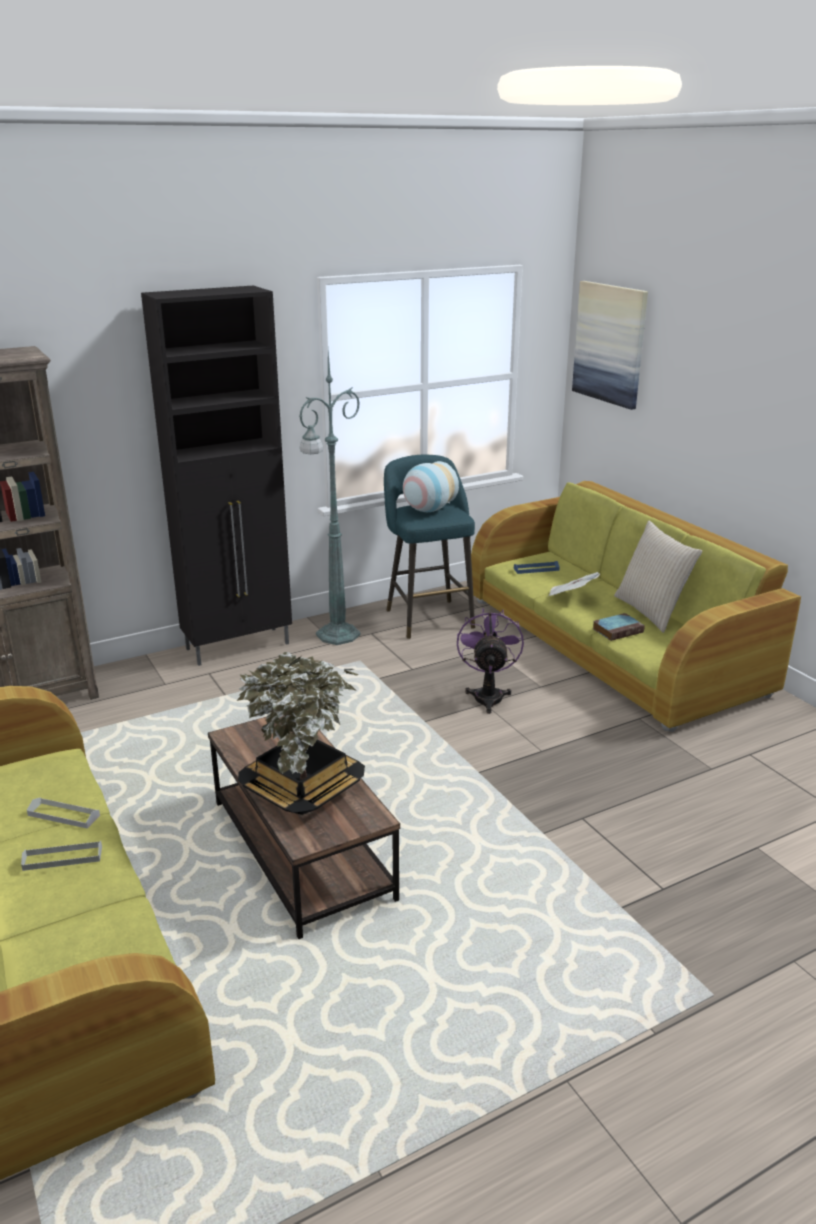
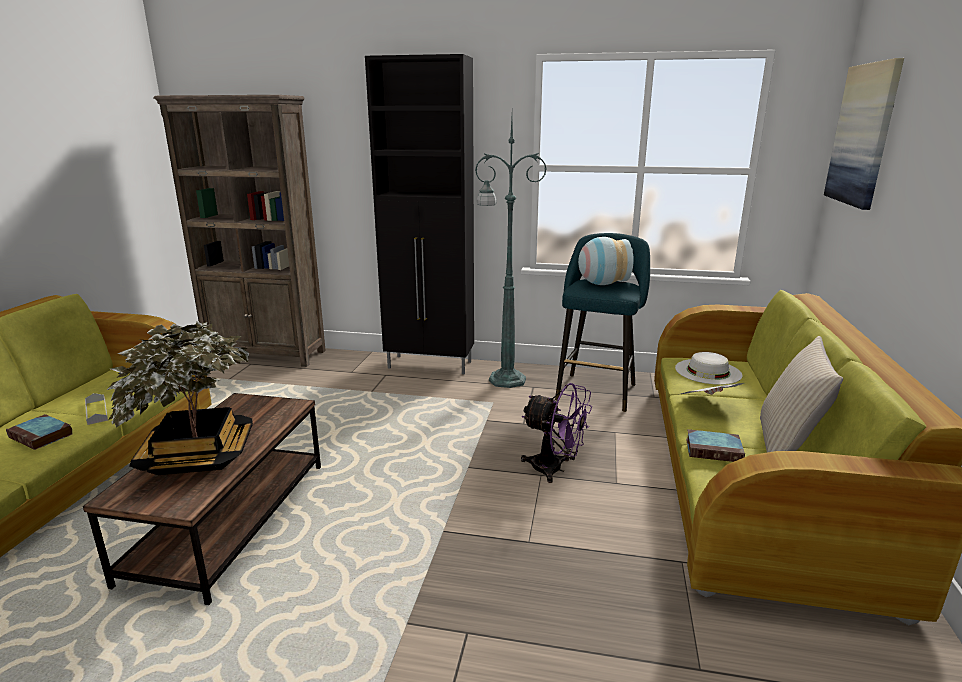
camera: 40 degrees right, 5 degrees down
(63, 858) = (42, 436): grey tray -> book
(488, 695) = (554, 469): purple fan -> purple fan turned 75 degrees clockwise
(536, 569) = (708, 371): blue tray -> white hat

